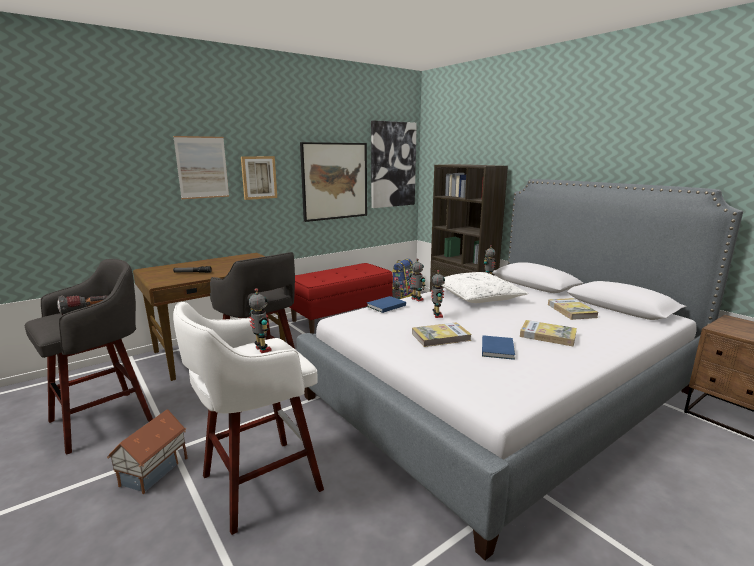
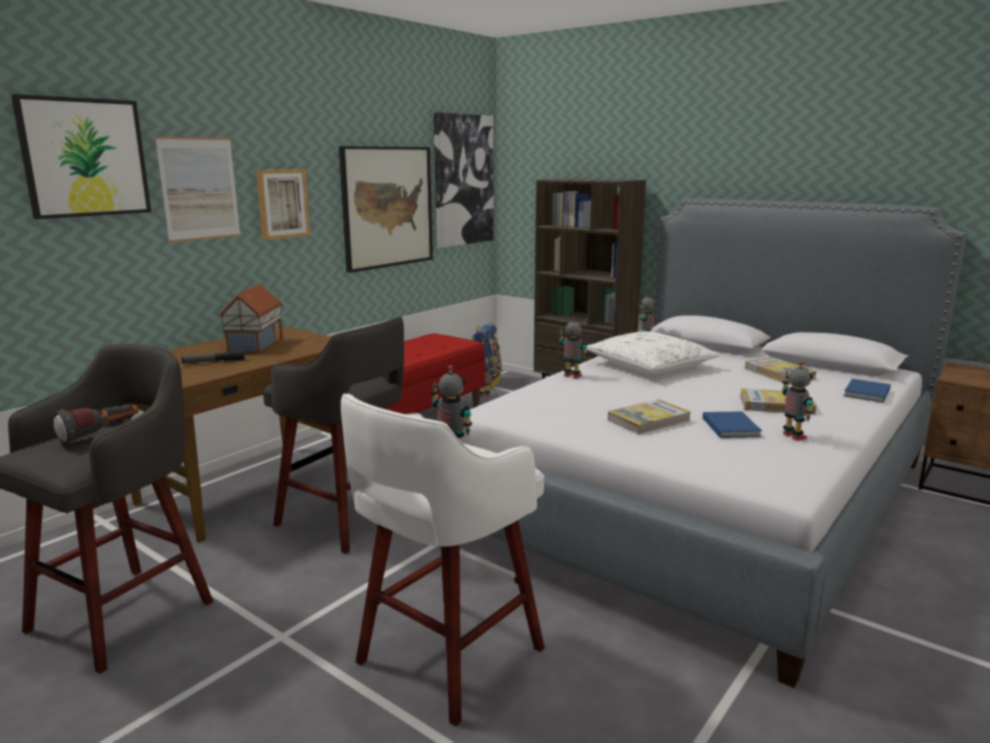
camera: 15 degrees left, 0 degrees up
(128, 148) = (85, 157): none -> picture
(155, 472) = (275, 671): toy house -> toy house (256, 344)
(385, 306) = (539, 388): blue book -> blue book (865, 393)
(436, 315) = (620, 394): toy robot -> toy robot (792, 436)

